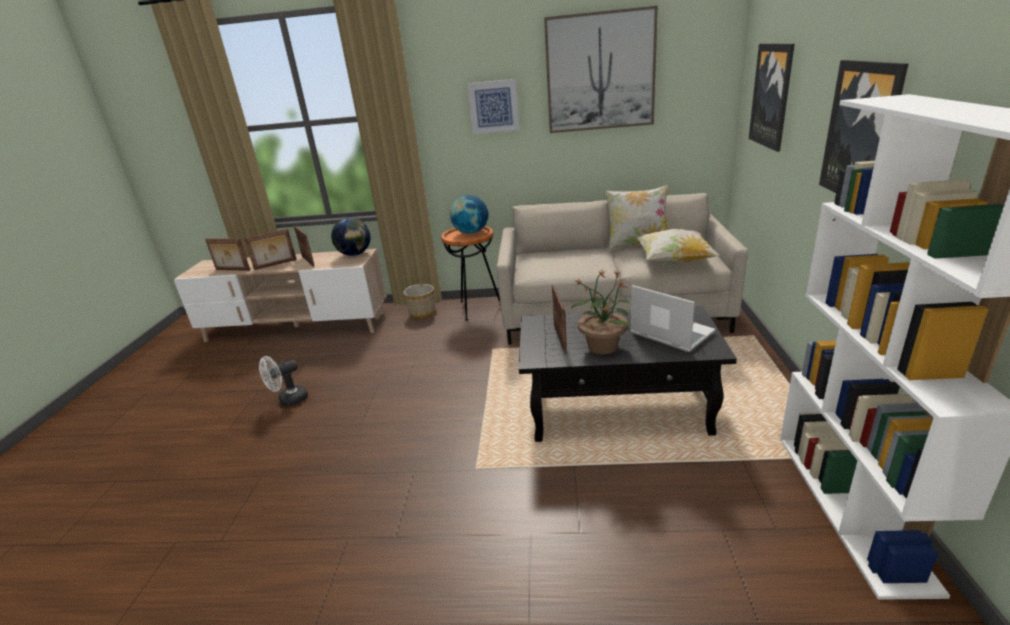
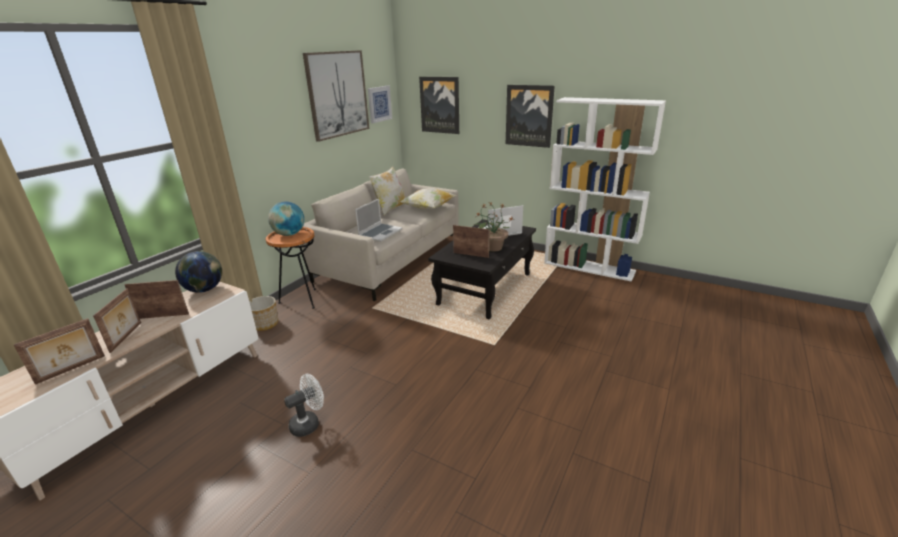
camera: 65 degrees left, 0 degrees up
(289, 400) = (309, 423): white fan -> white fan turned 120 degrees counterclockwise
(493, 107) = (278, 124): picture -> picture (379, 104)
(554, 267) = (380, 233): none -> laptop

